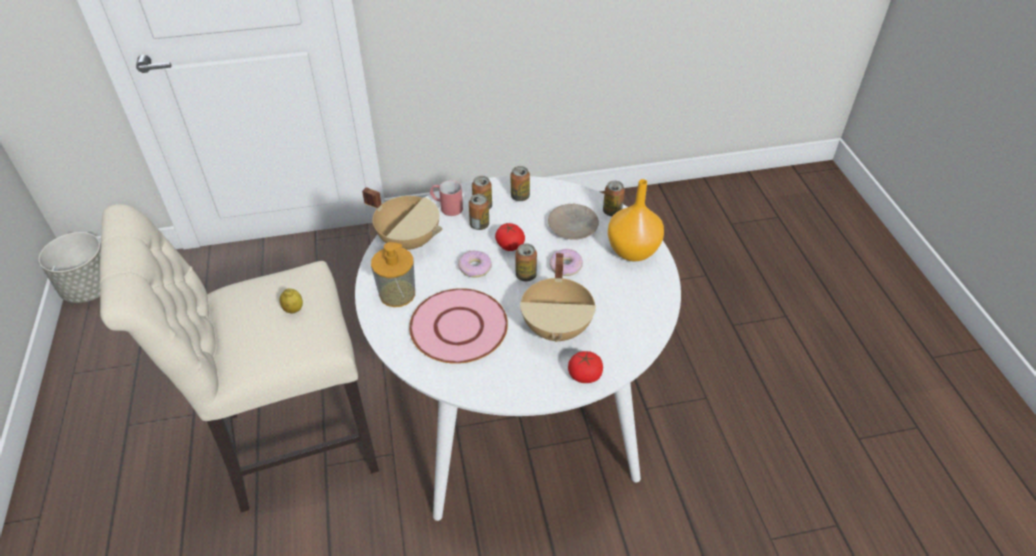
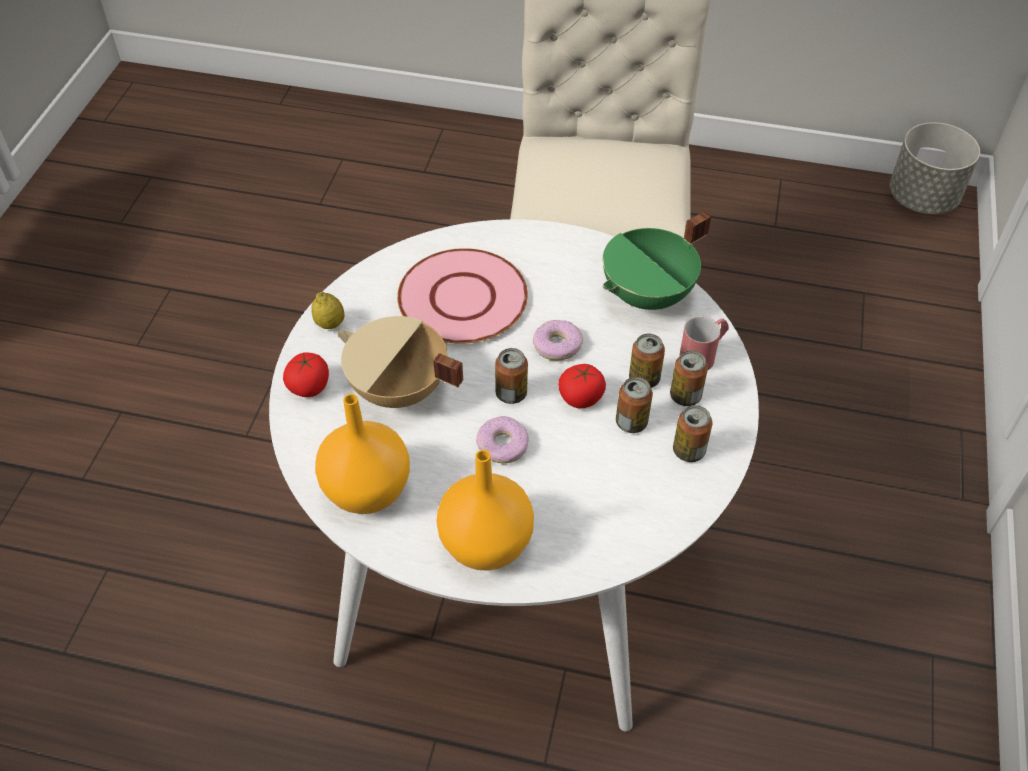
camera: 115 degrees right, 5 degrees up
(293, 309) = (598, 189): lemon -> lemon (330, 324)
(397, 293) = (553, 260): soap dispenser -> none
(409, 240) = (649, 296): beige cooking pot -> green cooking pot
(573, 226) = (583, 491): beige plate -> none
(612, 211) = (592, 561): can -> can (631, 422)
(636, 311) = (368, 489): none -> orange vase

